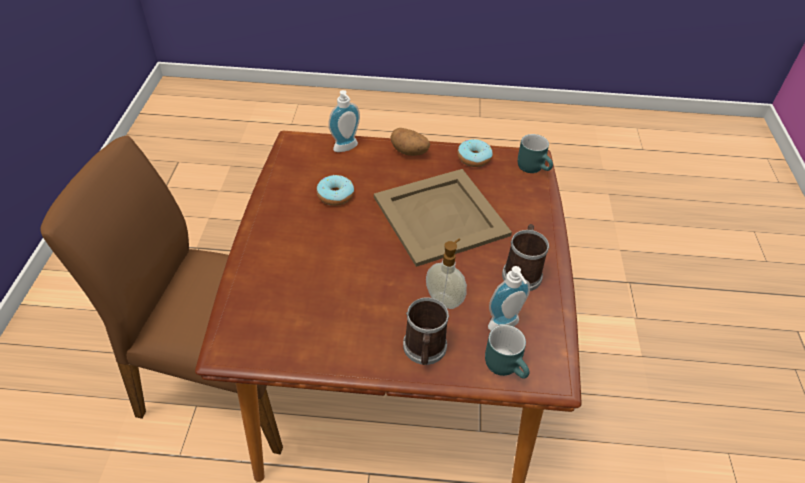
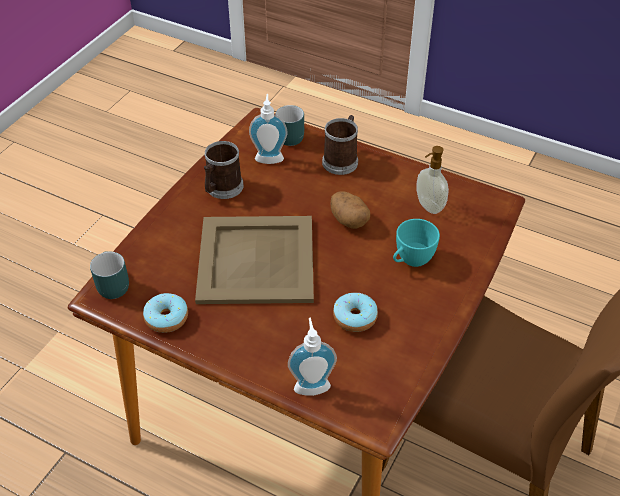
camera: 155 degrees left, 0 degrees up
(305, 254) = (411, 260): none -> turquoise cup
(410, 152) = (235, 352): potato -> potato (349, 220)
(445, 299) = (303, 187): soap dispenser -> soap dispenser (428, 206)

